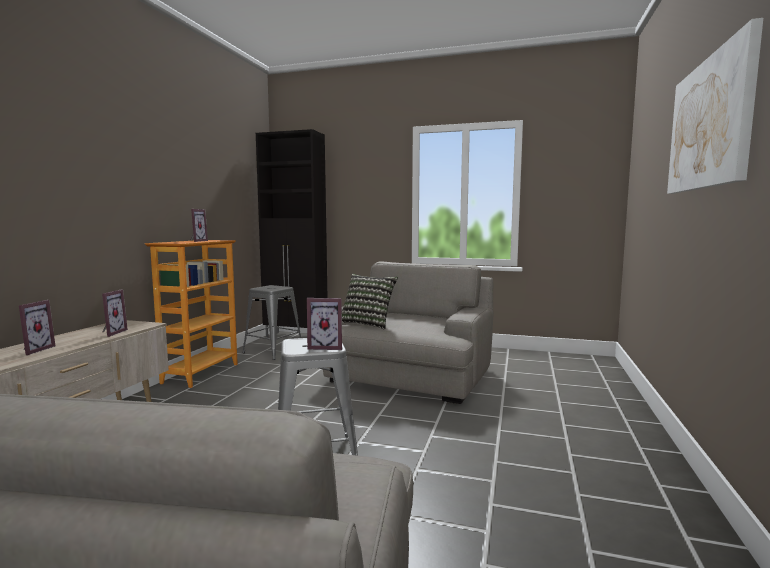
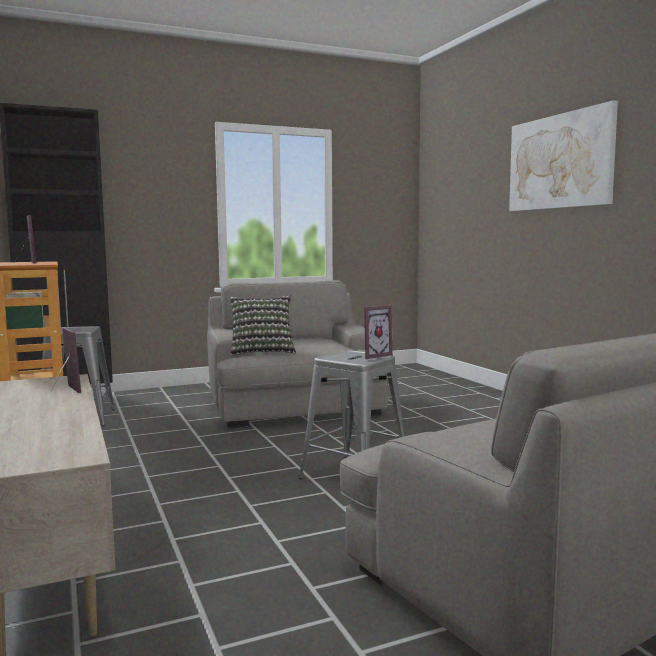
camera: 40 degrees left, 0 degrees up
(33, 350) = (44, 416): picture frame -> none

